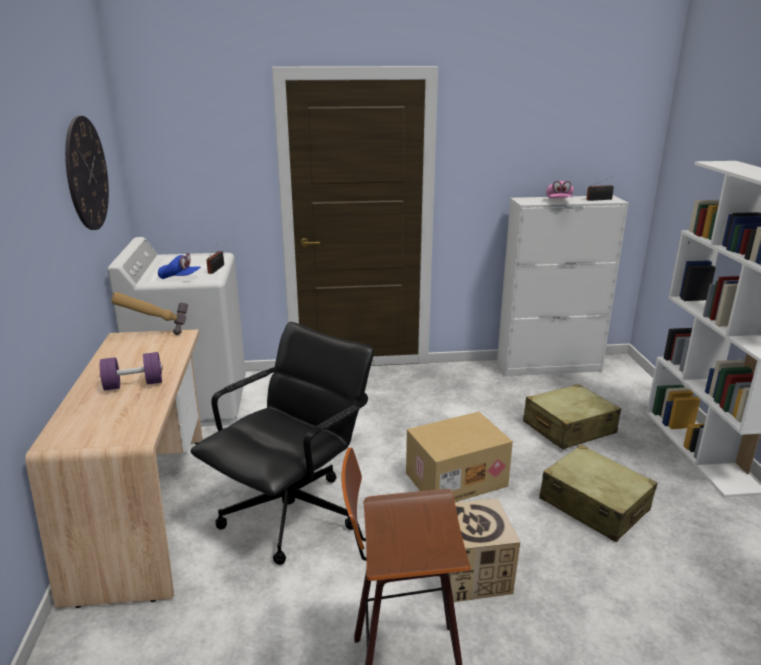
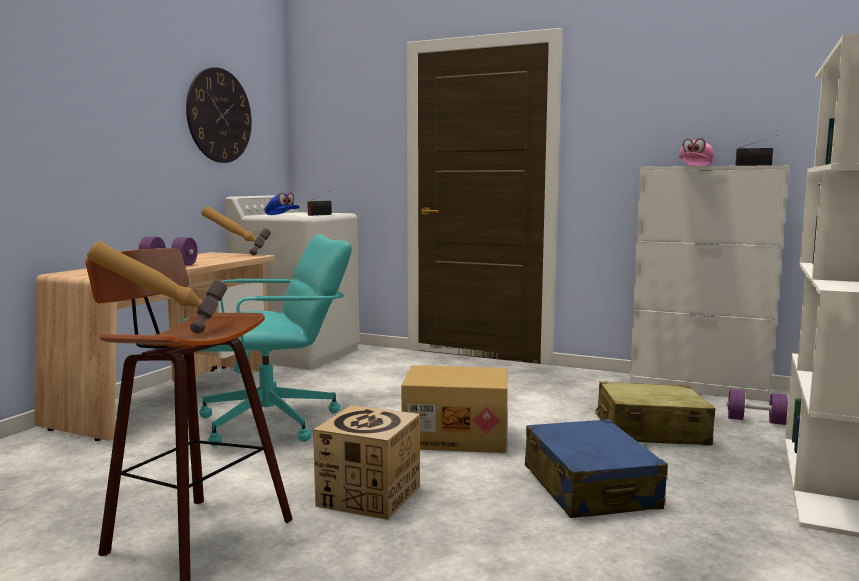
camera: 30 degrees right, 15 degrees down
(292, 514) = (270, 423): black office chair -> turquoise office chair
(394, 542) = (164, 332): none -> hammer
(594, 505) = (590, 488): beige suitcase -> blue suitcase
(613, 396) = (756, 420): none -> purple dumbbell

